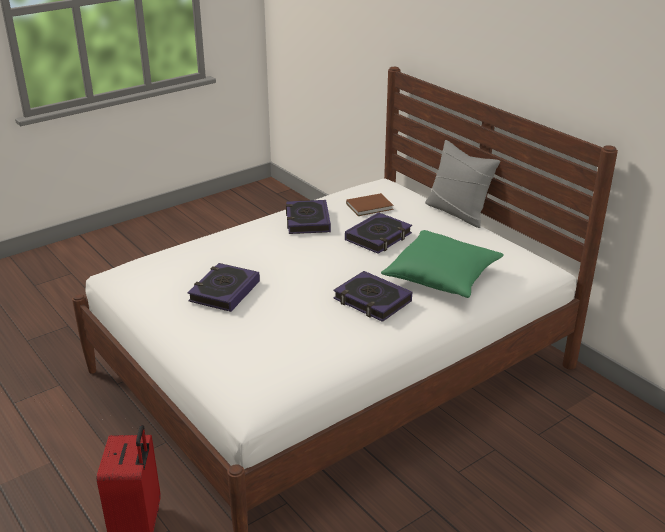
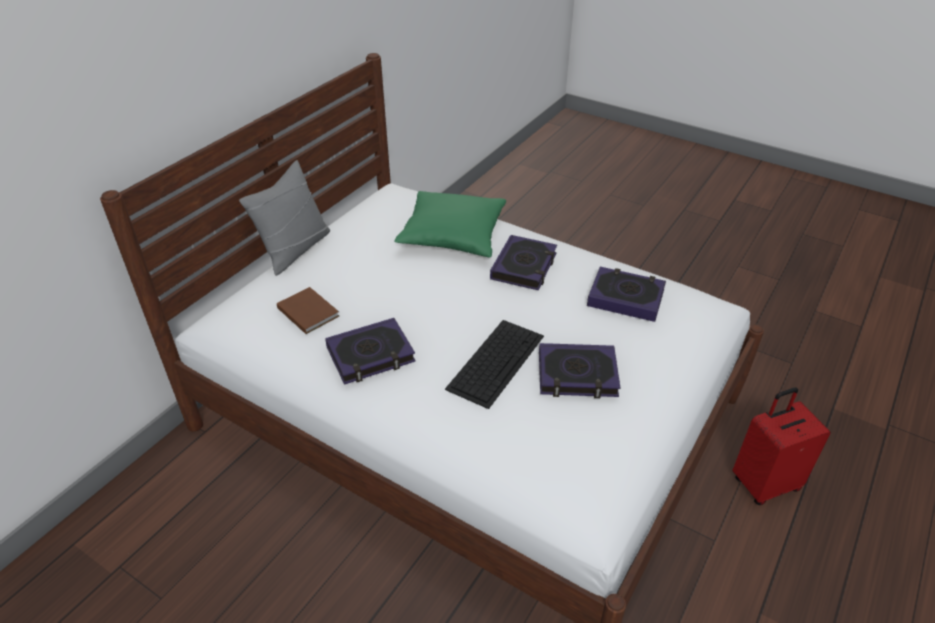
camera: 110 degrees left, 10 degrees up
(265, 263) = (496, 361): none -> keyboard
(378, 237) = (390, 288): book -> book (625, 298)

